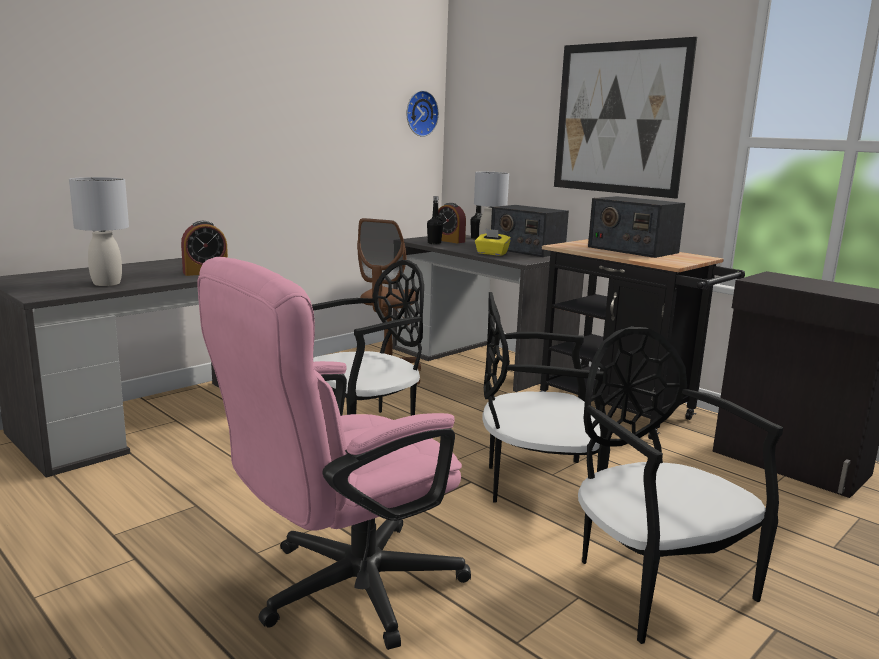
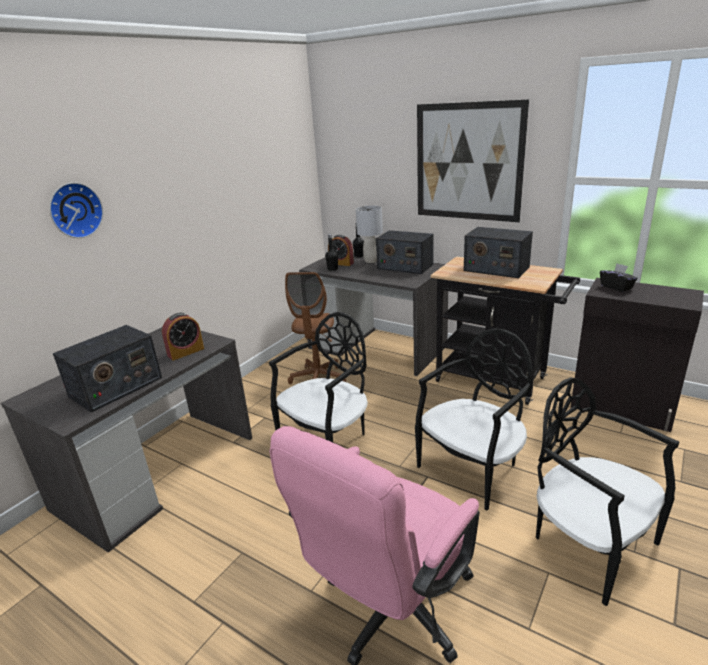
camera: 10 degrees left, 10 degrees up
(107, 283) = (115, 387): grey table lamp -> radio
(420, 113) = (300, 163): wall clock -> wall clock (74, 210)
(491, 253) = (383, 276): yellow tissue box -> none
(537, 485) = (473, 469): black chair -> black chair turned 150 degrees clockwise
(785, 279) = (616, 287): none -> black tissue box

